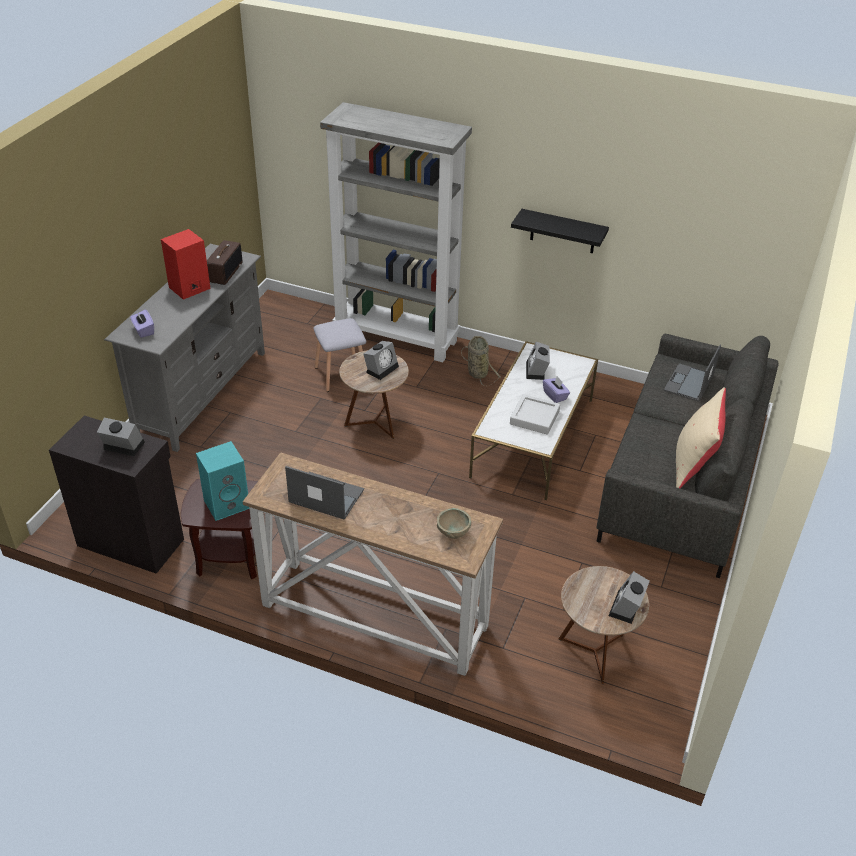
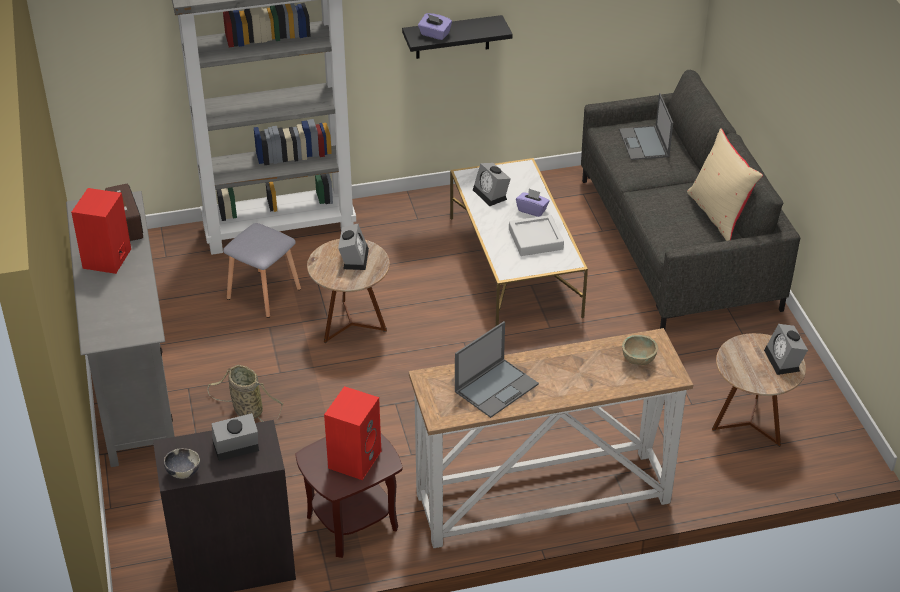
camera: 35 degrees left, 0 degrees up
(75, 445) = (183, 472): none -> bowl
(143, 330) = (115, 325): purple tissue box -> purple tissue box (434, 34)
(227, 503) = (354, 458): turquoise speaker -> red speaker
(325, 496) = (497, 387): laptop -> laptop turned 150 degrees clockwise
(477, 372) = (397, 227): basket -> basket (246, 410)

